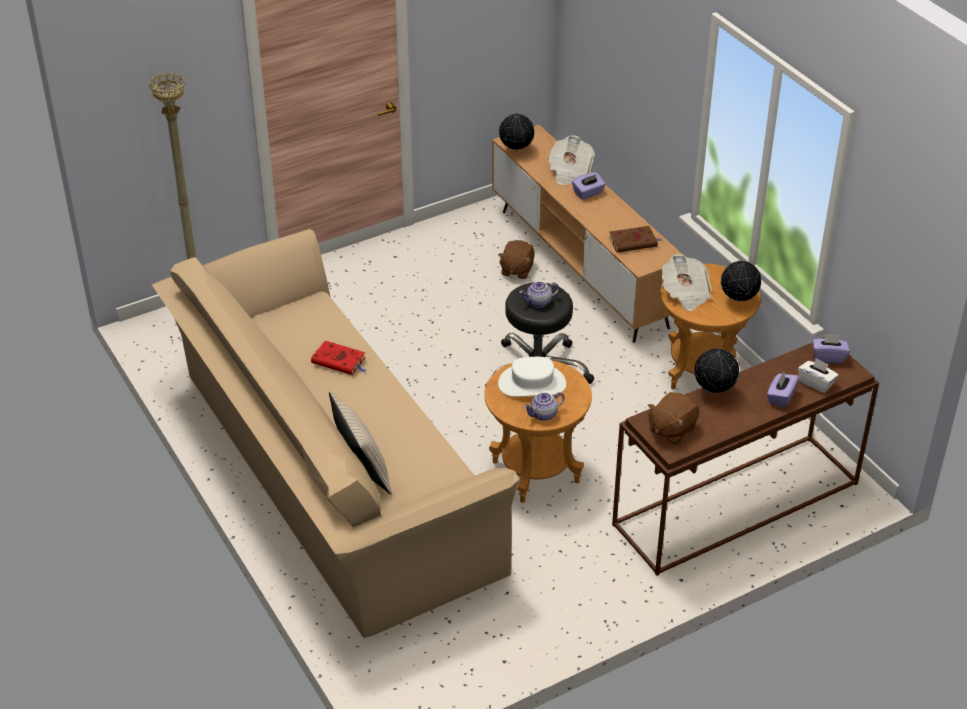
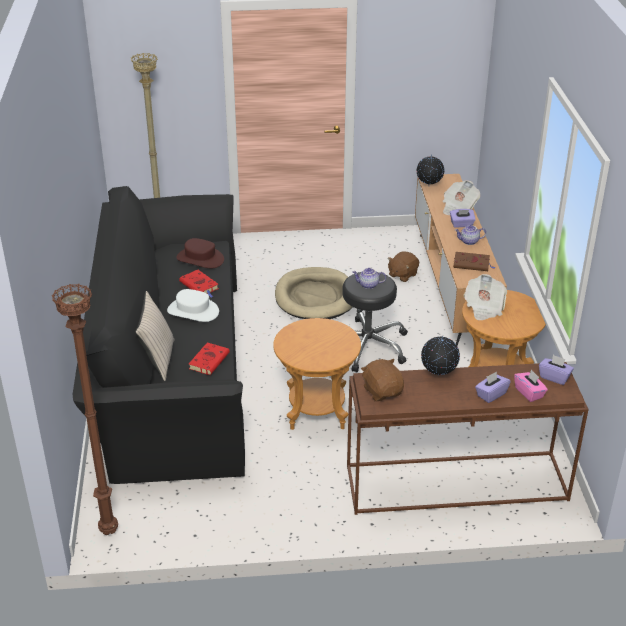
camera: 25 degrees right, 5 degrees down
(311, 324) = (200, 259): none -> brown hat
(327, 475) = (169, 368): beige sofa -> black sofa
(404, 691) = (109, 530): none -> brown floor lamp
(424, 452) = (209, 360): none -> red book
(435, 329) = (315, 297): none -> beige dog bed
(532, 383) = (317, 335): white hat -> white hat (193, 311)
(543, 415) = (309, 359): teapot -> teapot (469, 242)
(671, 429) = (382, 391): brown plush toy -> brown plush toy turned 90 degrees clockwise
(738, 301) = (523, 323): globe -> none
(816, 383) = (529, 393): white tissue box -> pink tissue box

